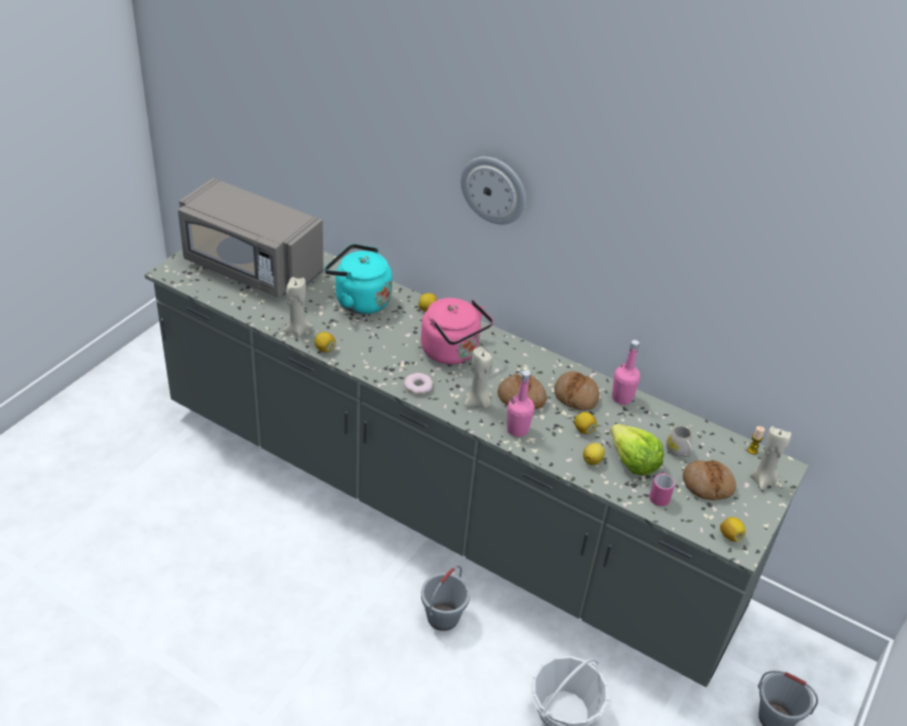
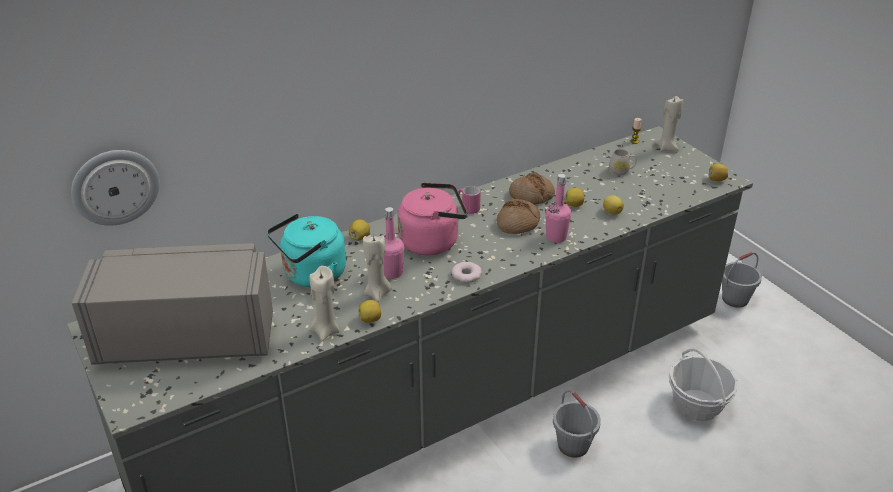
camera: 60 degrees left, 5 degrees down
(251, 268) = (187, 338): grey microwave -> grey microwave turned 150 degrees counterclockwise
(478, 402) = (509, 247): beige candle -> beige candle (378, 293)
(494, 189) = (384, 73): wall clock -> wall clock (115, 186)
(622, 398) = (547, 175): pink bottle -> pink bottle (392, 272)
(633, 462) = (622, 194): lettuce -> none
(659, 496) = (664, 195): pink mug -> pink mug (468, 208)
(707, 485) = (661, 171): bread -> none

